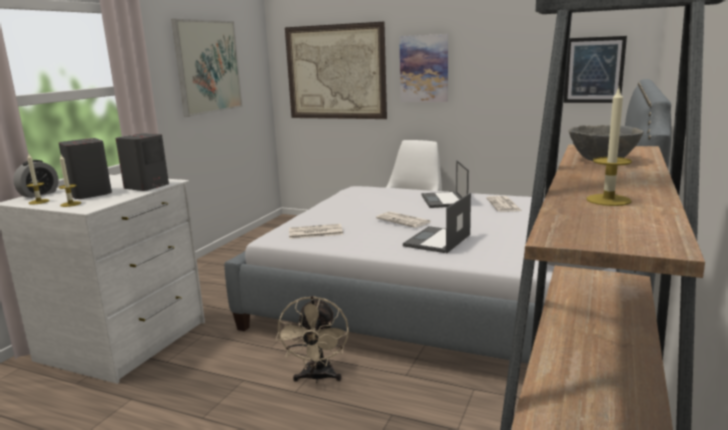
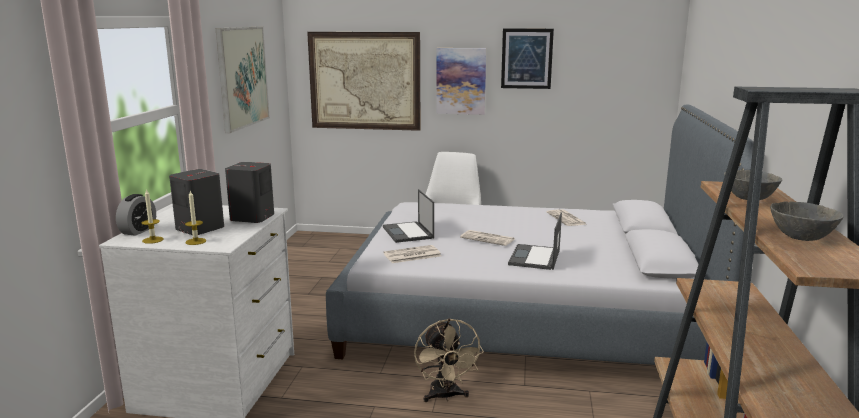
camera: 15 degrees left, 0 degrees up
(444, 200) = (509, 216): laptop -> laptop (408, 233)
(594, 70) = (624, 88): picture -> picture (526, 58)
(608, 200) = (801, 237): candle -> grey bowl

